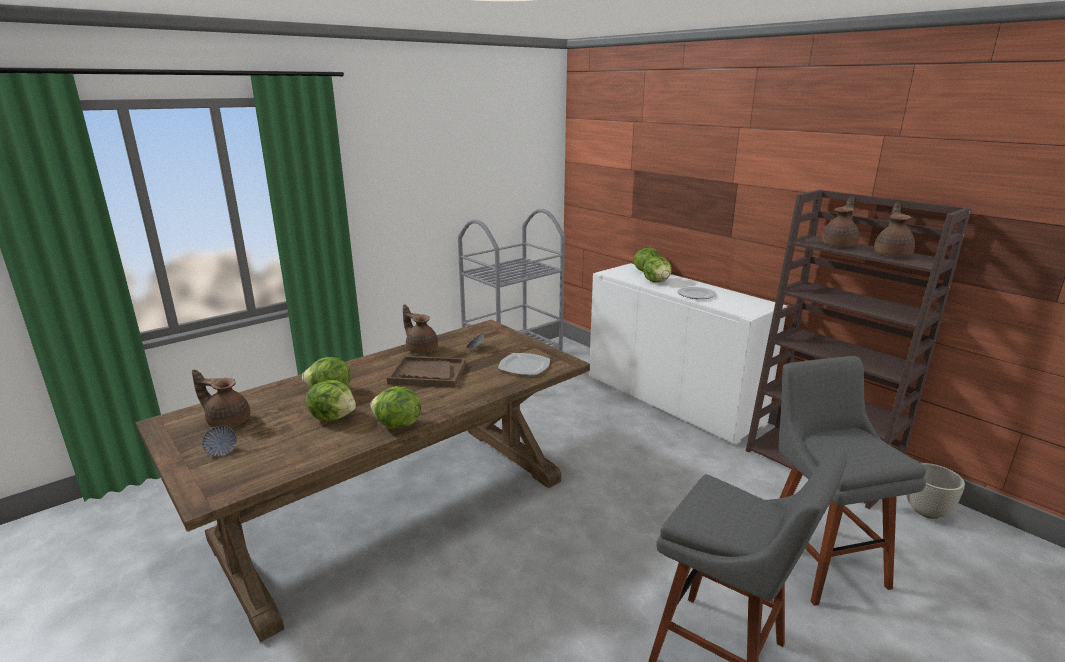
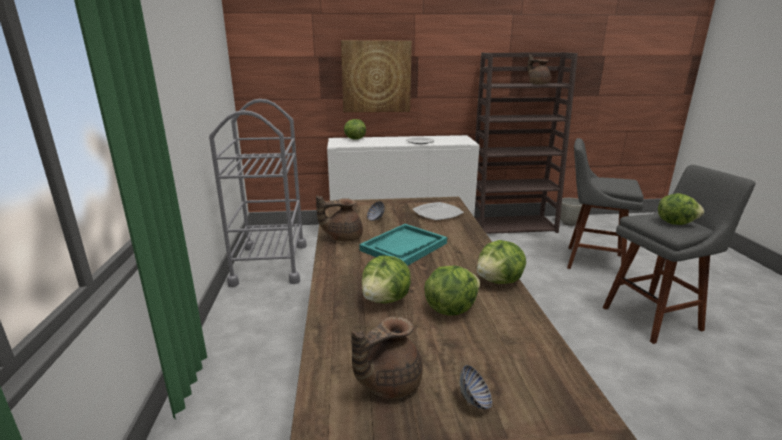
camera: 55 degrees left, 0 degrees up
(427, 374) = (404, 247): brown tray -> turquoise tray
(657, 282) = (379, 142): lettuce -> lettuce (675, 222)
(686, 202) = (376, 77): none -> picture
(839, 245) = (509, 84): brown teapot -> none

